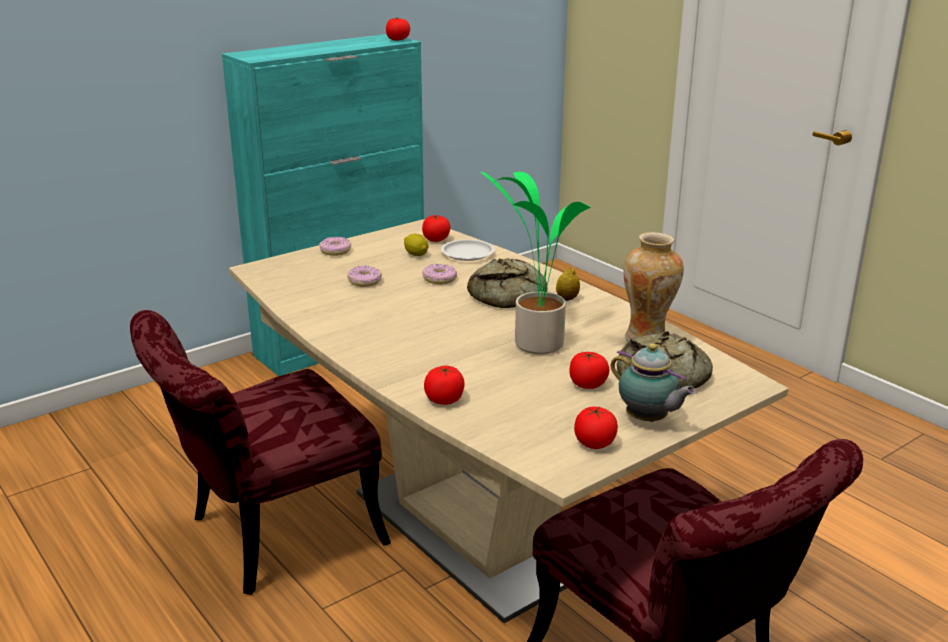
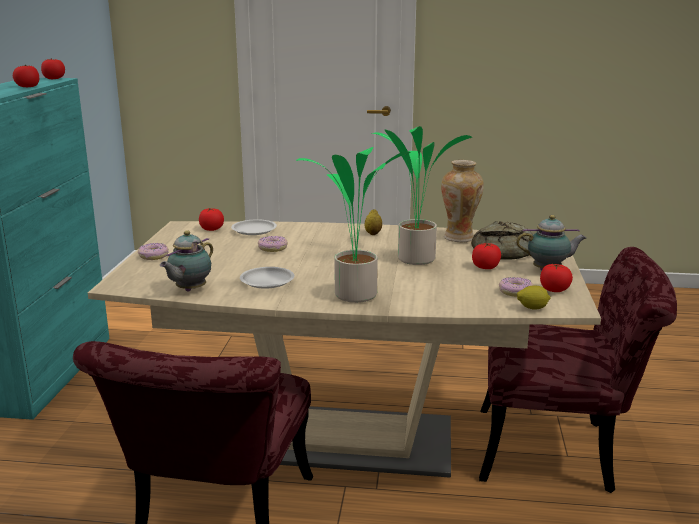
camera: 45 degrees left, 5 degrees down
(290, 294) = (189, 290): none -> teapot
(361, 311) = (267, 281): none -> white plate
(364, 281) = (224, 265): donut -> donut (515, 292)
(391, 357) = (353, 296): none -> potted plant
(416, 255) = (220, 241): lemon -> lemon (532, 308)
(444, 400) = (439, 303): tomato -> tomato (28, 87)
(510, 295) = (337, 242): bread -> none

